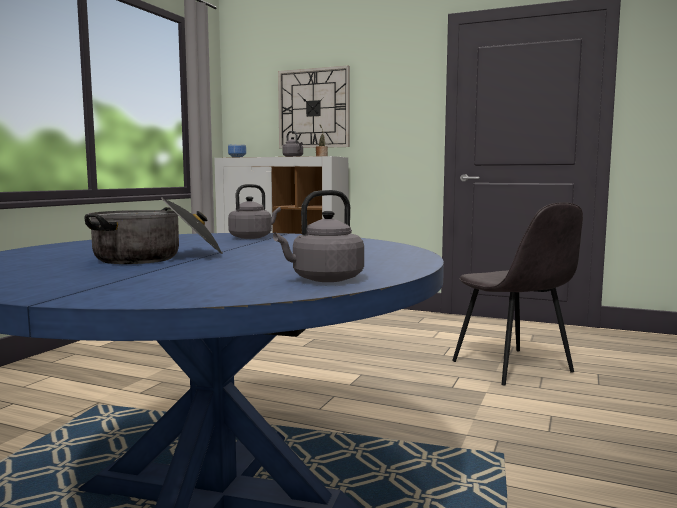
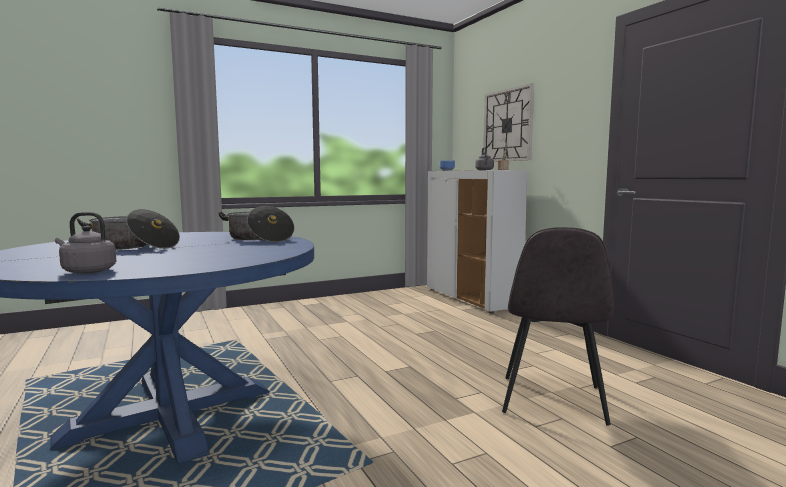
camera: 40 degrees right, 0 degrees up
(252, 237) = (259, 238): grey kettle -> cooking pot

